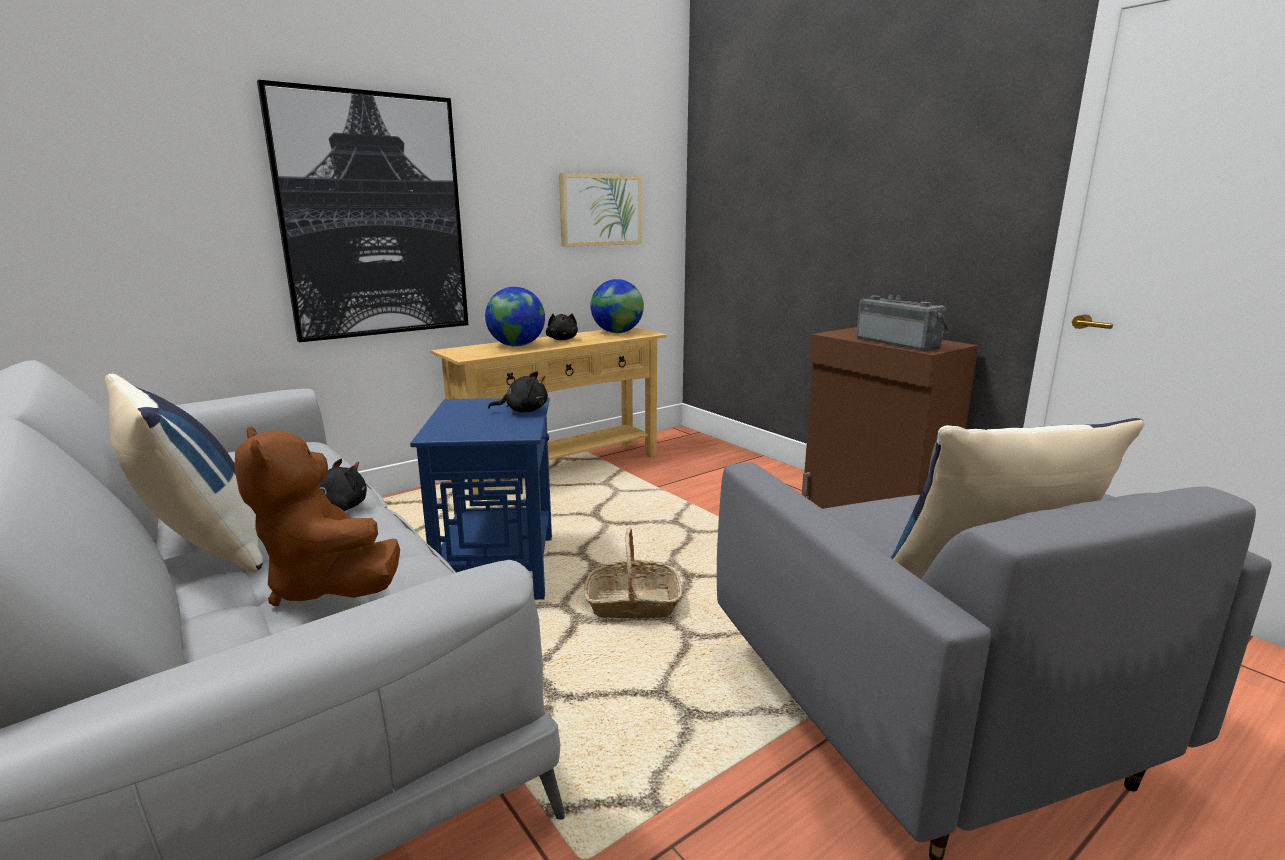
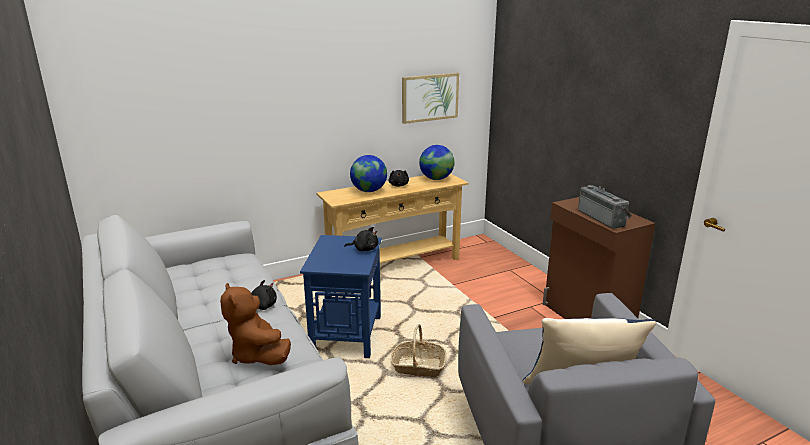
camera: 10 degrees right, 5 degrees up
(199, 548) = (197, 325): blue pillow -> none
(374, 217) = (285, 116): picture -> none

